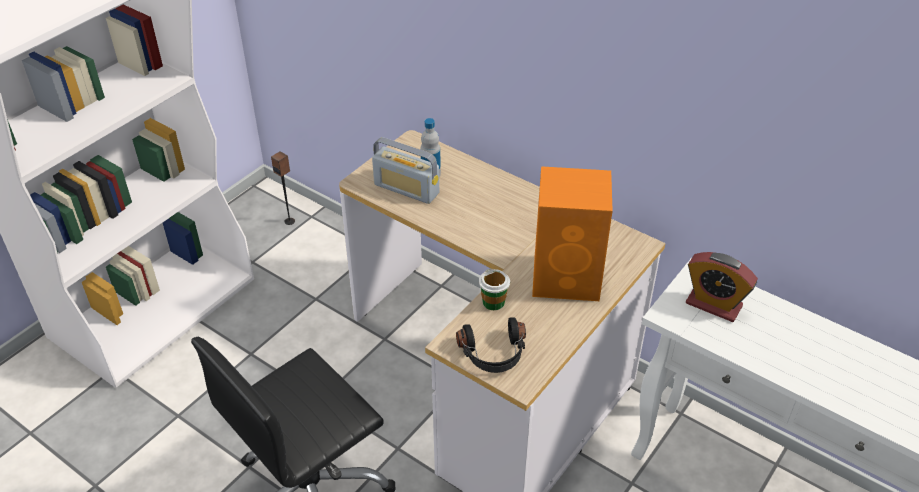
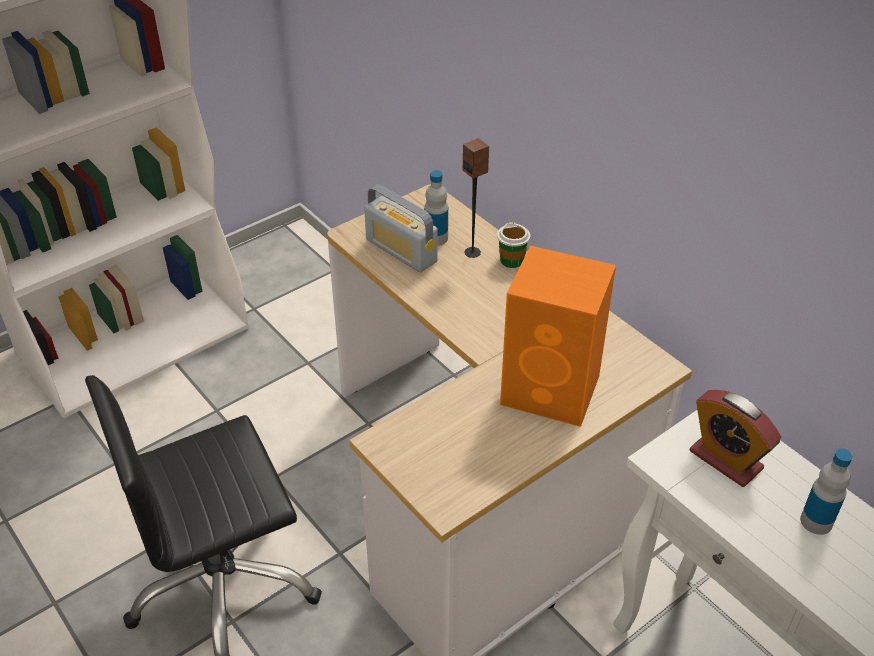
camera: 15 degrees right, 0 degrees up
(290, 221) = (309, 271): speaker -> speaker (472, 252)
(493, 302) = (450, 402): cup -> cup (512, 260)
(494, 355) = (426, 466): black headphones -> none
(791, 336) = (816, 521): none -> bottle

